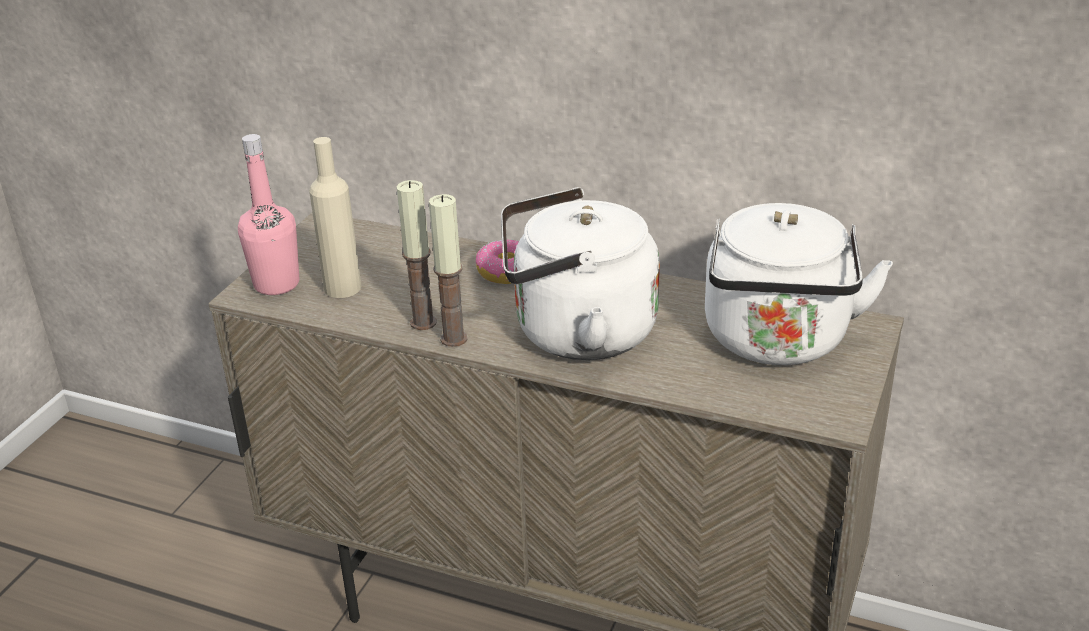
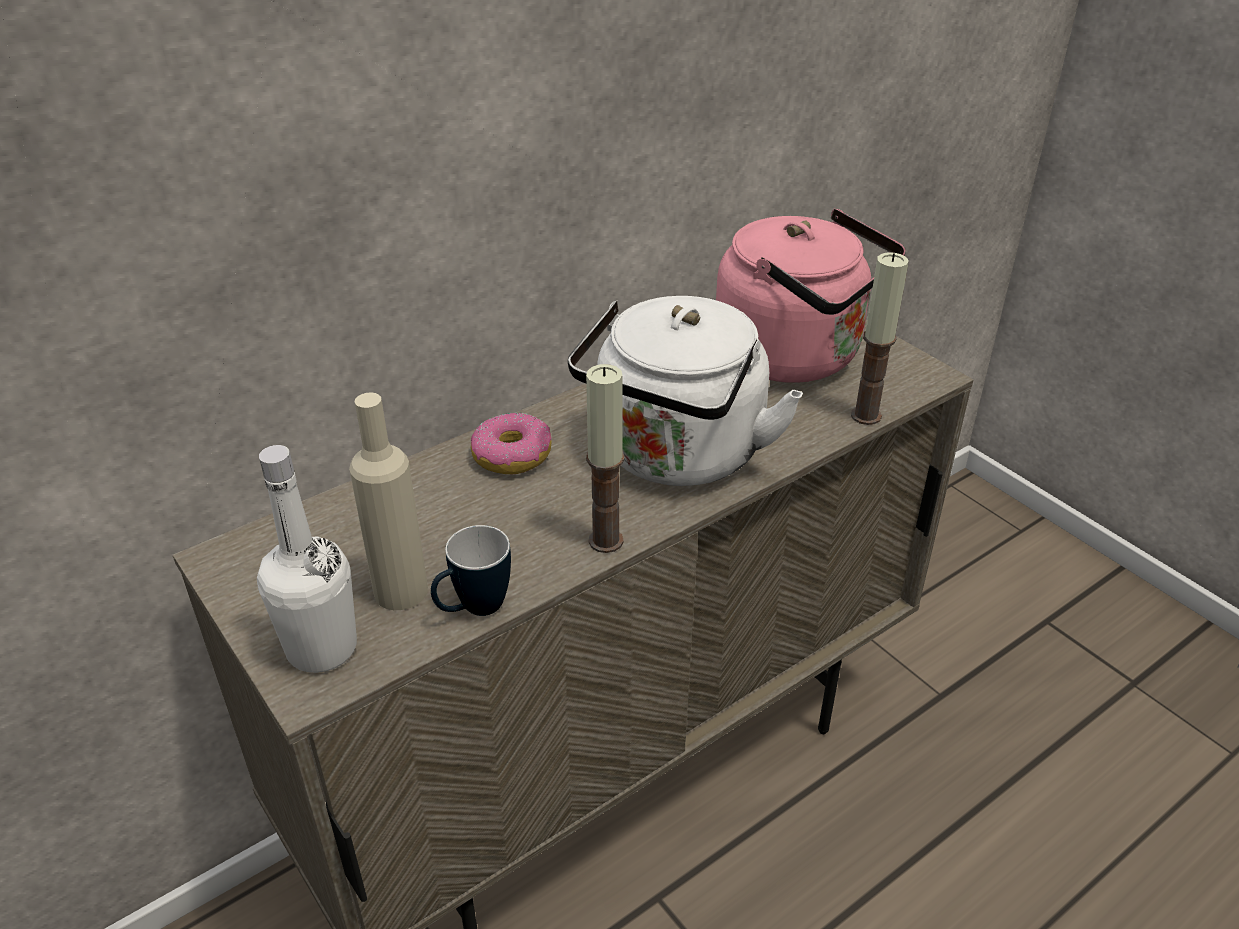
camera: 60 degrees left, 5 degrees up
(276, 284) = (322, 648): pink bottle -> white bottle
(346, 317) = (473, 610): none -> mug
(423, 322) = (549, 552): candle -> candle (865, 415)
(778, 342) = (796, 357): white kettle -> pink kettle

